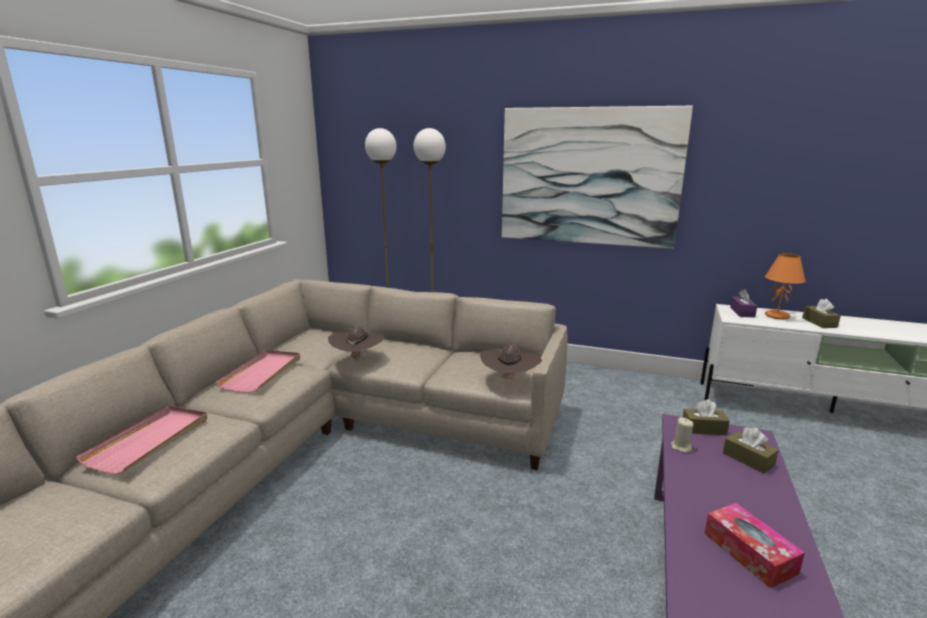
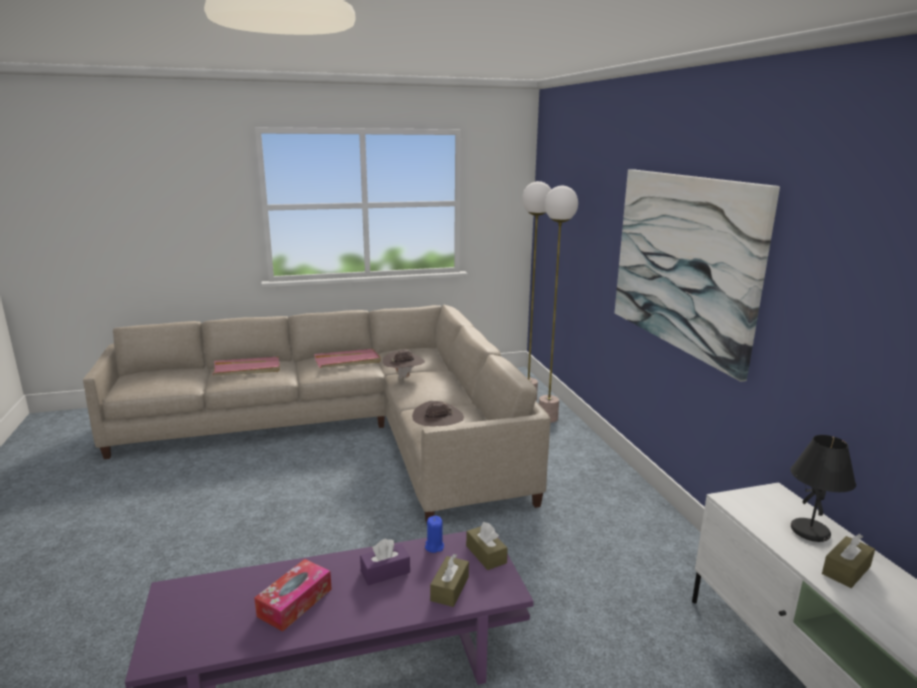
camera: 55 degrees right, 0 degrees up
(681, 447) = (434, 546): beige candle -> blue candle
(742, 312) = (774, 504): purple tissue box -> purple tissue box (385, 572)
(777, 316) = (811, 532): orange table lamp -> black table lamp

